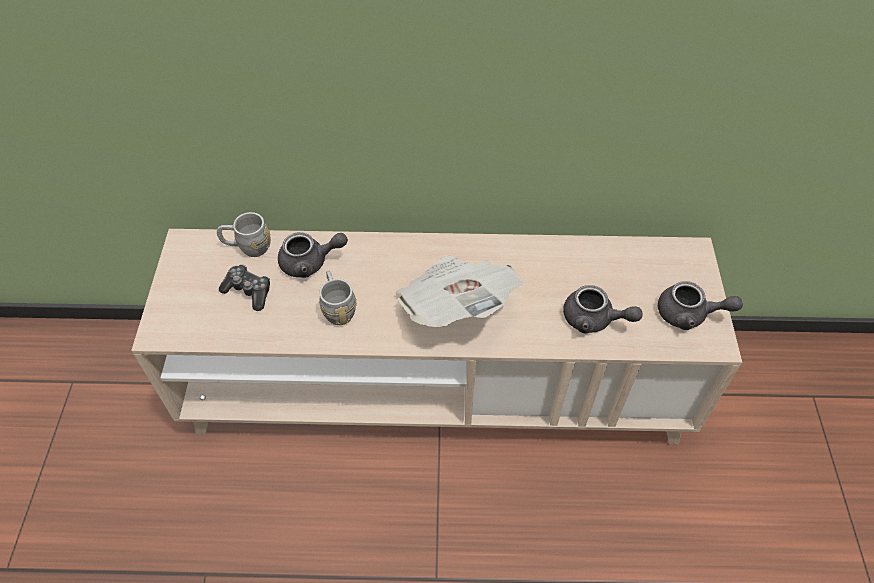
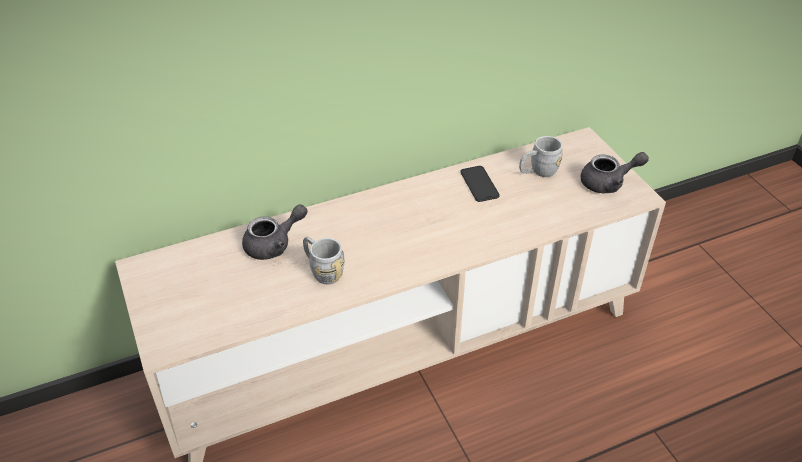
camera: 25 degrees left, 10 degrees down
(247, 247) = (206, 251): grey mug -> grey mug (538, 172)
(248, 291) = (230, 285): game controller -> none
(456, 306) = (425, 236): newspaper -> none
(546, 266) = (479, 184): none -> phone
(594, 320) = (541, 209): grey teapot -> none

